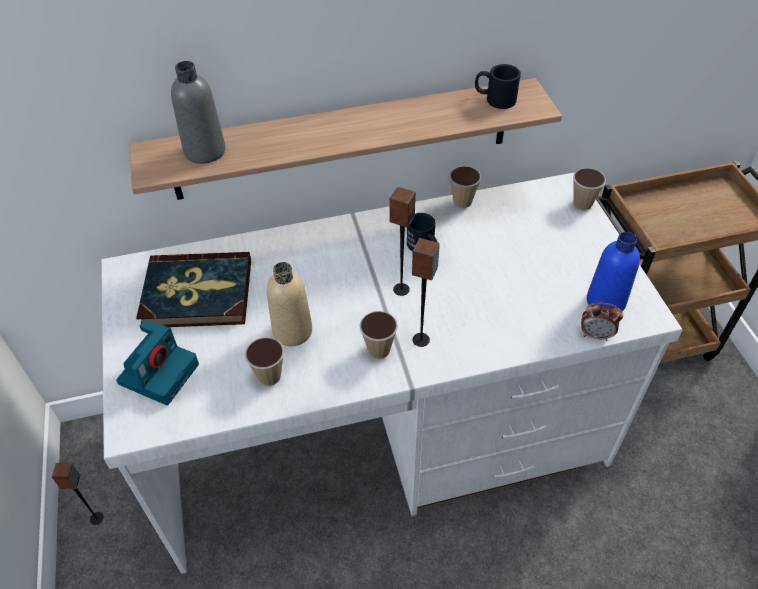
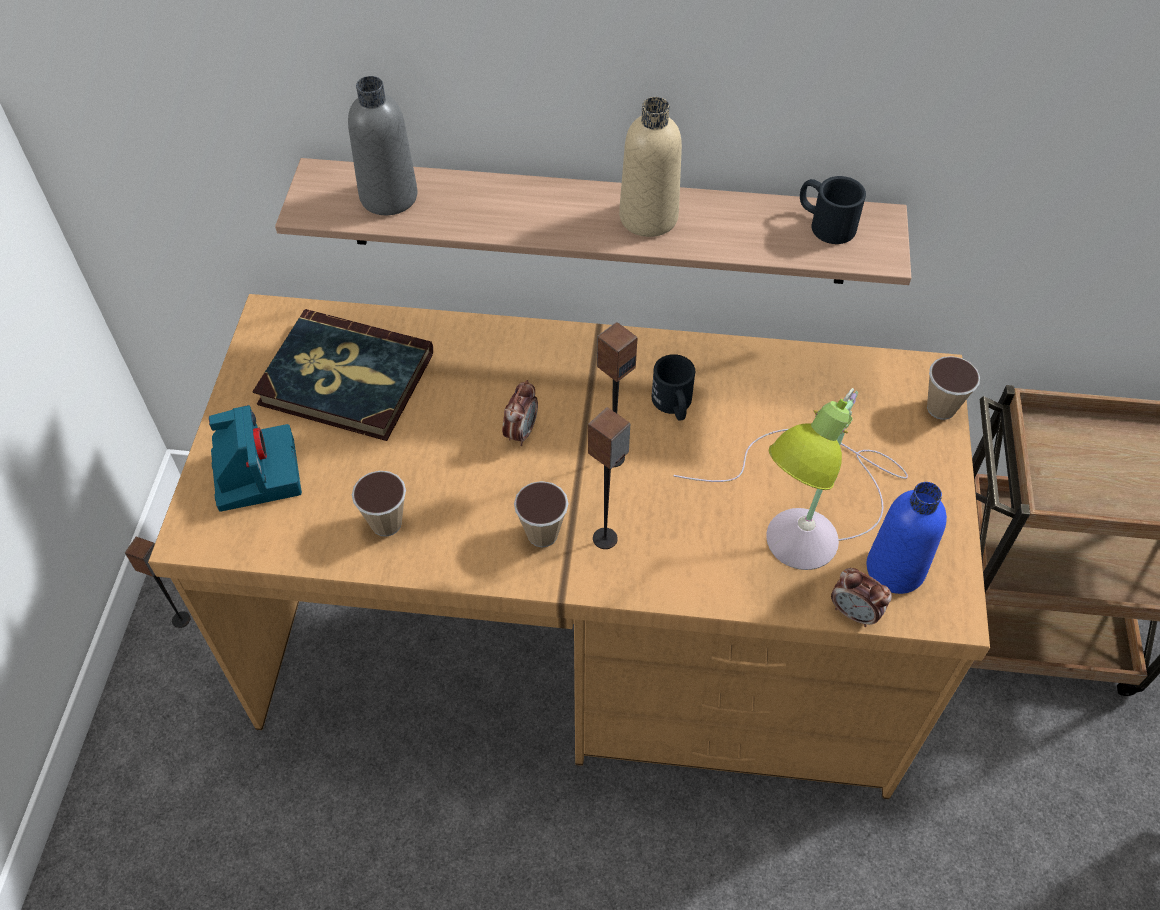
camera: 20 degrees right, 5 degrees up
(159, 372) = (255, 472): camera -> camera turned 60 degrees counterclockwise
(292, 331) = (442, 470): beige bottle -> beige bottle (648, 217)
(334, 292) = (521, 432): none -> alarm clock
(382, 439) = (581, 644): white desk -> brown desk
(462, 202) = (762, 352): cup -> none
(536, 286) = (805, 513): none -> table lamp

